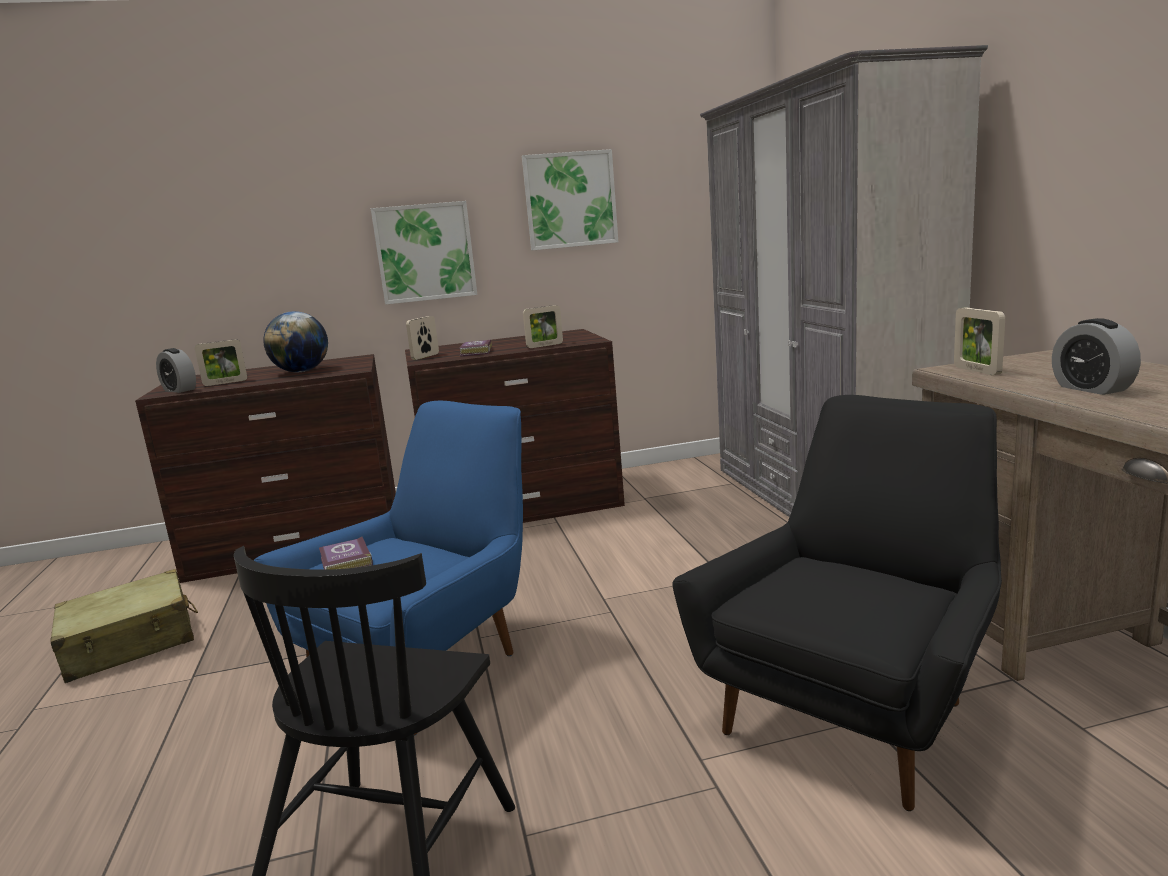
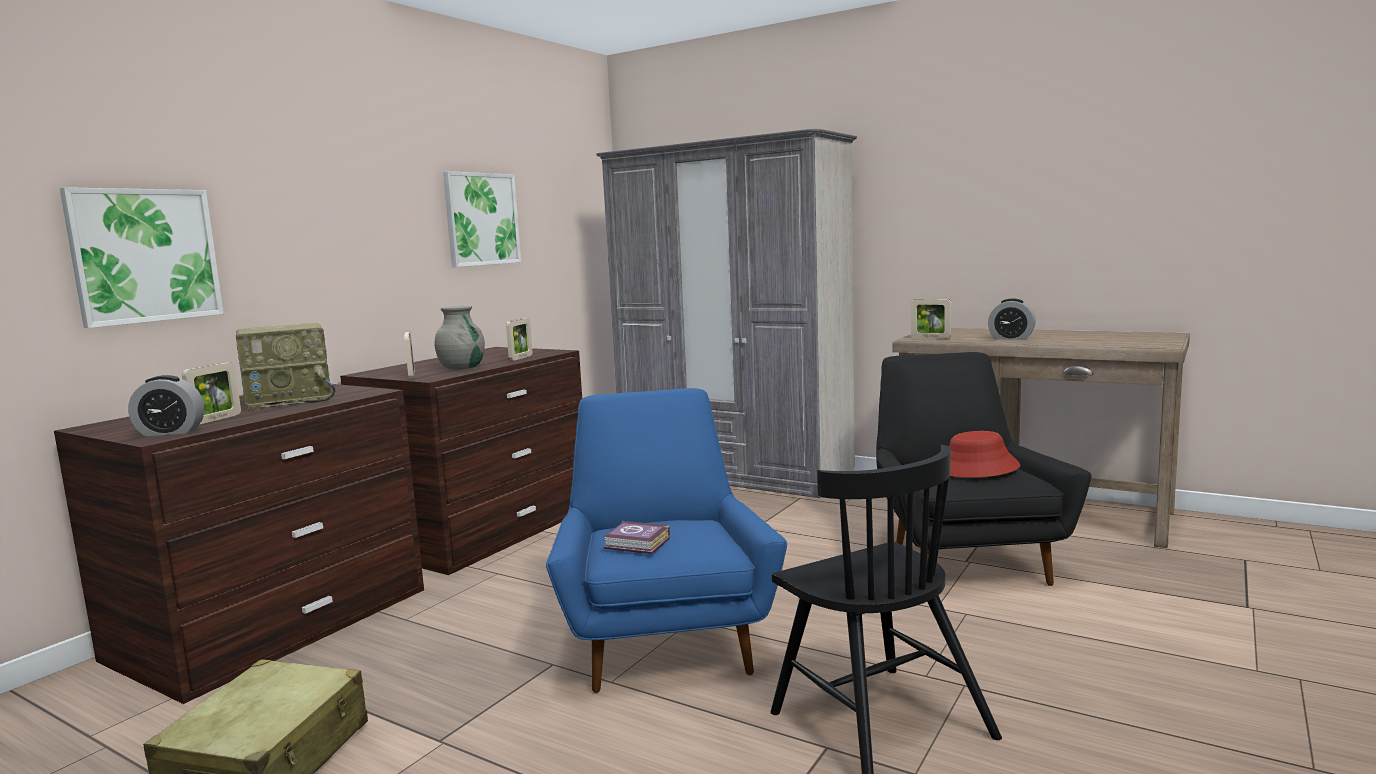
camera: 45 degrees left, 5 degrees down
(301, 371) = (290, 400): globe -> radio
(425, 252) = (359, 265): picture -> picture (145, 255)
(475, 352) = (462, 368): book -> grey vase
(839, 591) = (977, 469): none -> red hat

